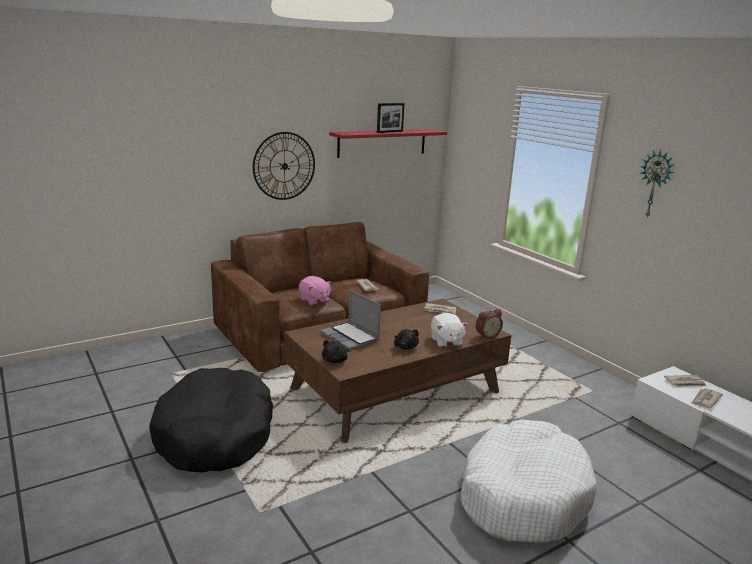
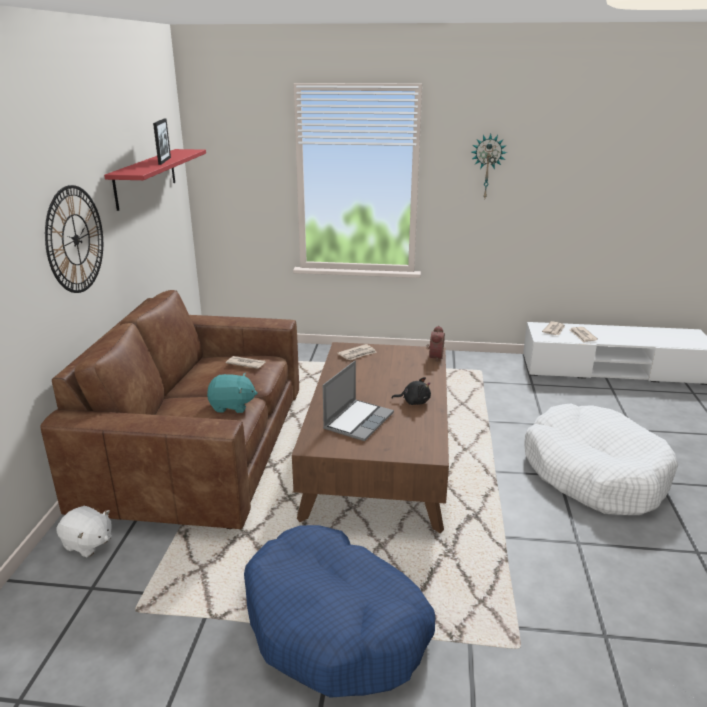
camera: 50 degrees left, 5 degrees up
(215, 435) = (335, 625): black dog bed -> blue dog bed
(314, 300) = (232, 406): pink plush toy -> turquoise plush toy
(335, 360) = (402, 450): black plush toy -> none
(351, 337) = (358, 421): laptop -> laptop turned 60 degrees counterclockwise
(446, 341) = (426, 379): white plush toy -> white plush toy (88, 544)

